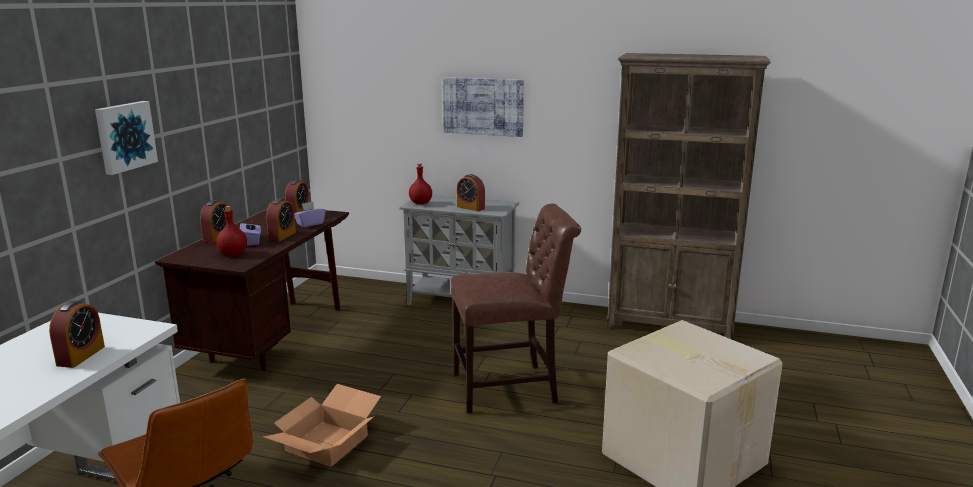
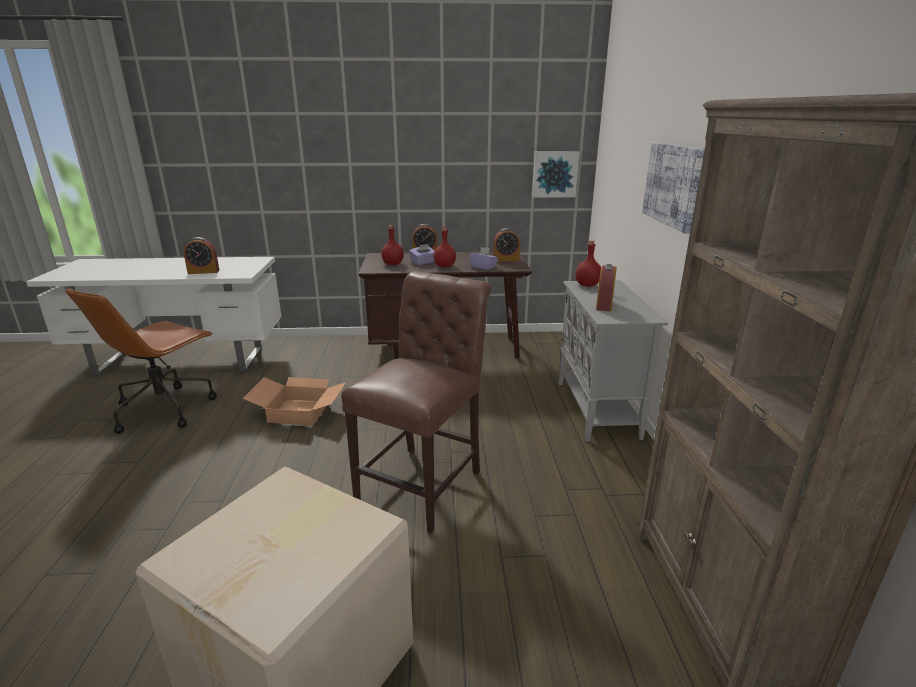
camera: 70 degrees right, 5 degrees up
(124, 136) = (356, 158): picture -> picture (554, 174)
(282, 236) = (445, 266): alarm clock -> red bottle
(511, 387) = (424, 482): brown chair -> brown chair turned 120 degrees counterclockwise

